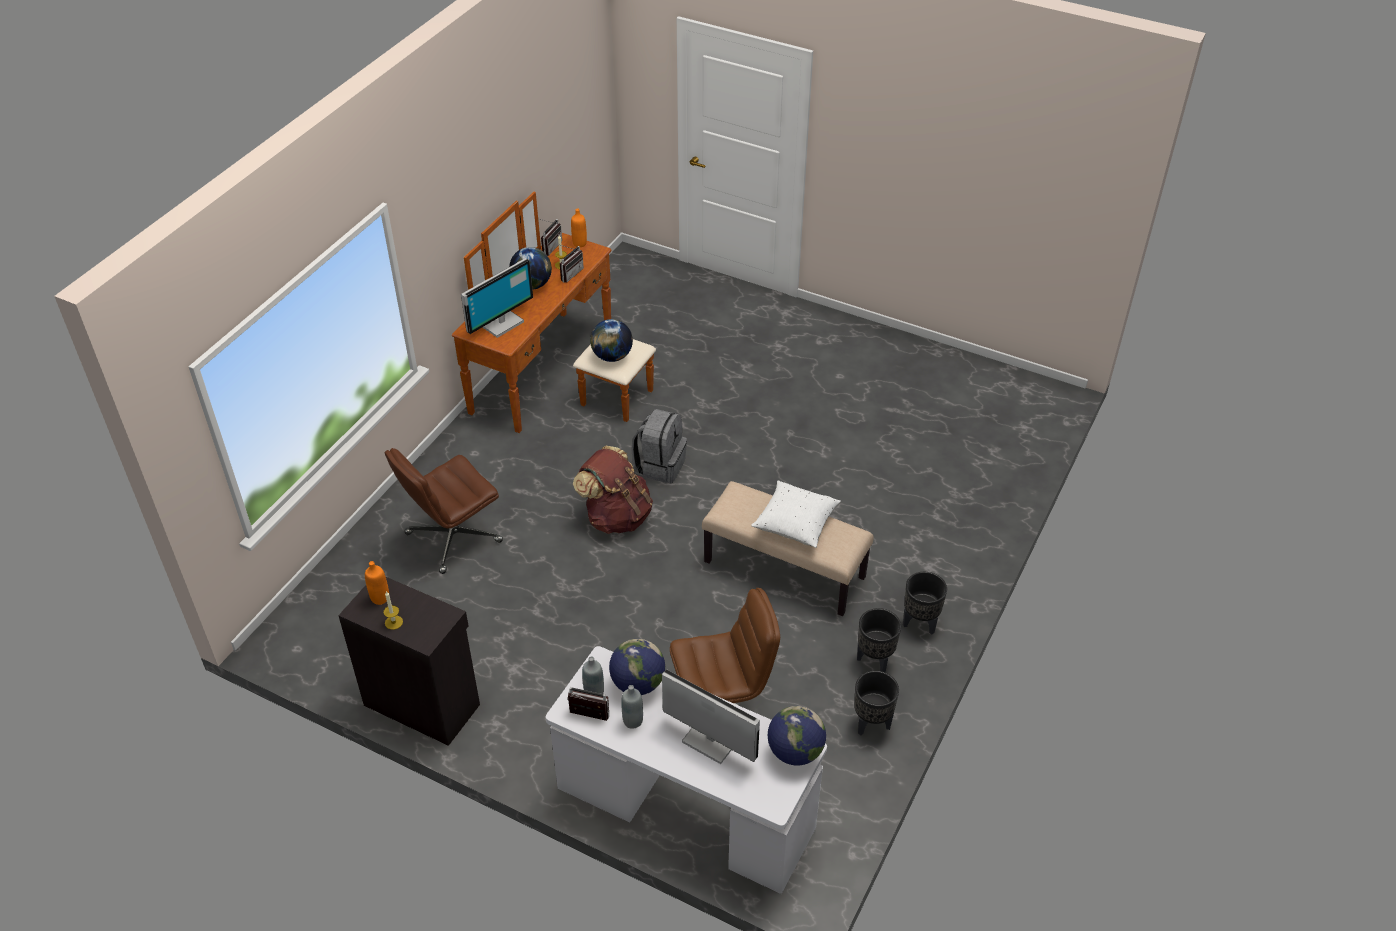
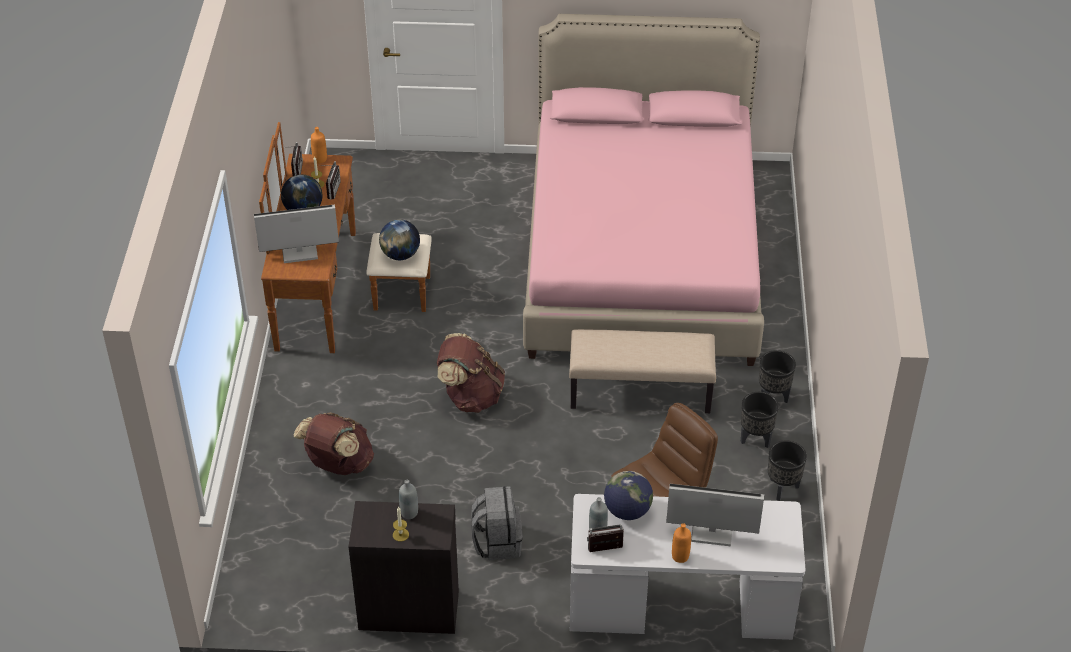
camera: 25 degrees left, 0 degrees up
(380, 598) = (374, 520): orange bottle -> orange bottle (680, 556)
(453, 538) = (338, 464): brown office chair -> brown backpack
(501, 323) = (300, 253): monitor -> monitor turned 120 degrees counterclockwise
(633, 721) = (642, 540): grey bottle -> grey bottle (409, 513)
(660, 465) = (480, 340): grey backpack -> grey backpack (497, 542)
(795, 524) = (650, 346): white pillow -> none
(795, 752) = (779, 516): globe -> none
(870, 434) = (641, 255): none -> pink bed

